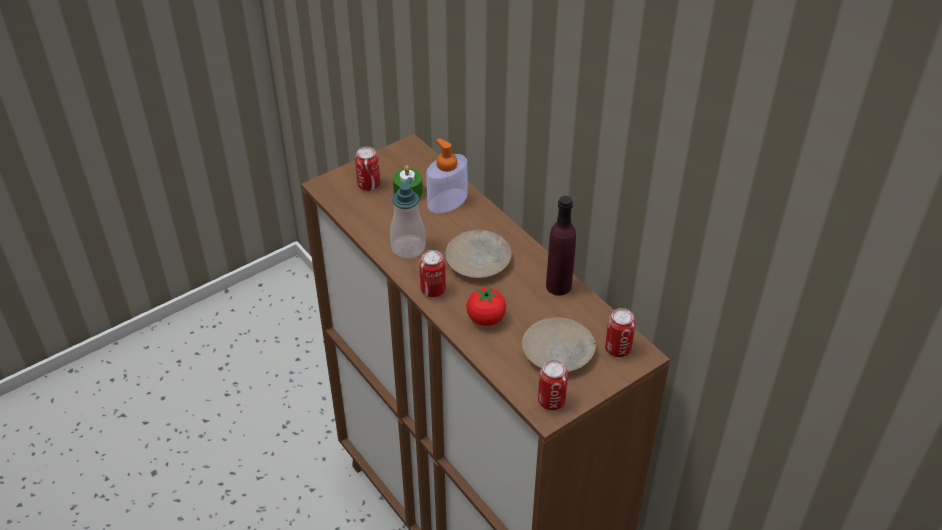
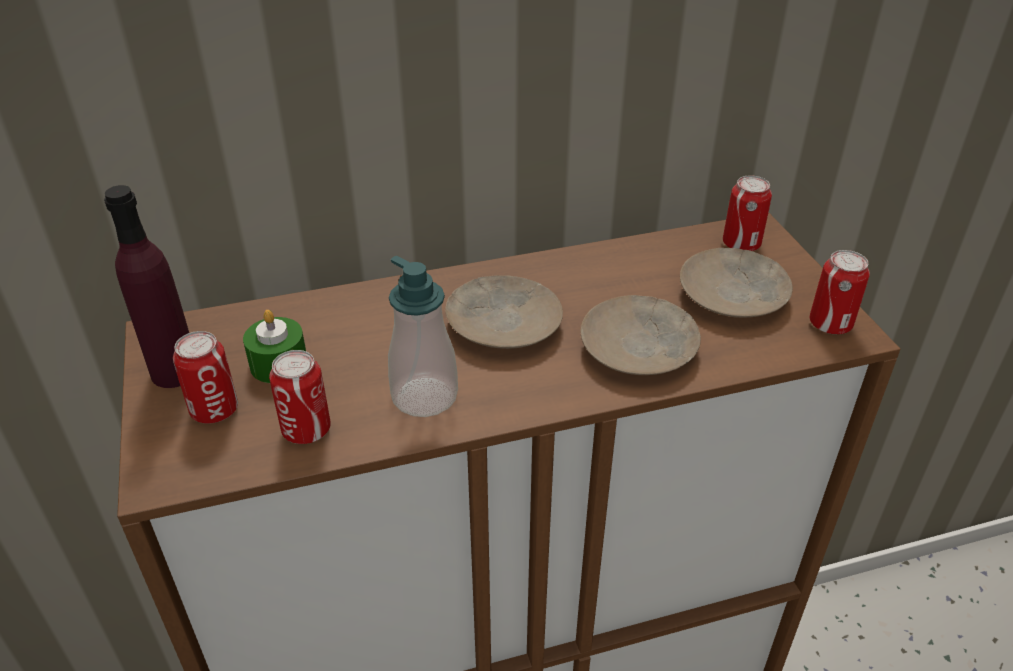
camera: 70 degrees left, 5 degrees down
(433, 290) = (546, 390): can -> can (306, 430)
(447, 201) = (339, 323): soap dispenser -> none
(486, 318) = (639, 346): tomato -> beige plate
(558, 286) = (599, 262): purple bottle -> purple bottle (175, 372)

